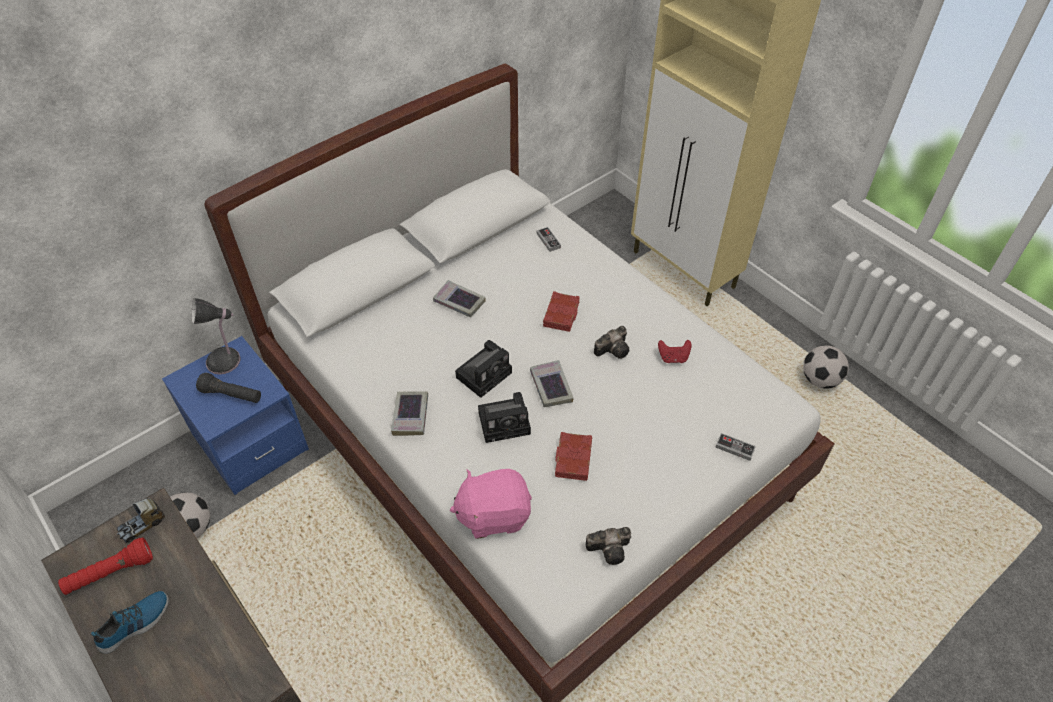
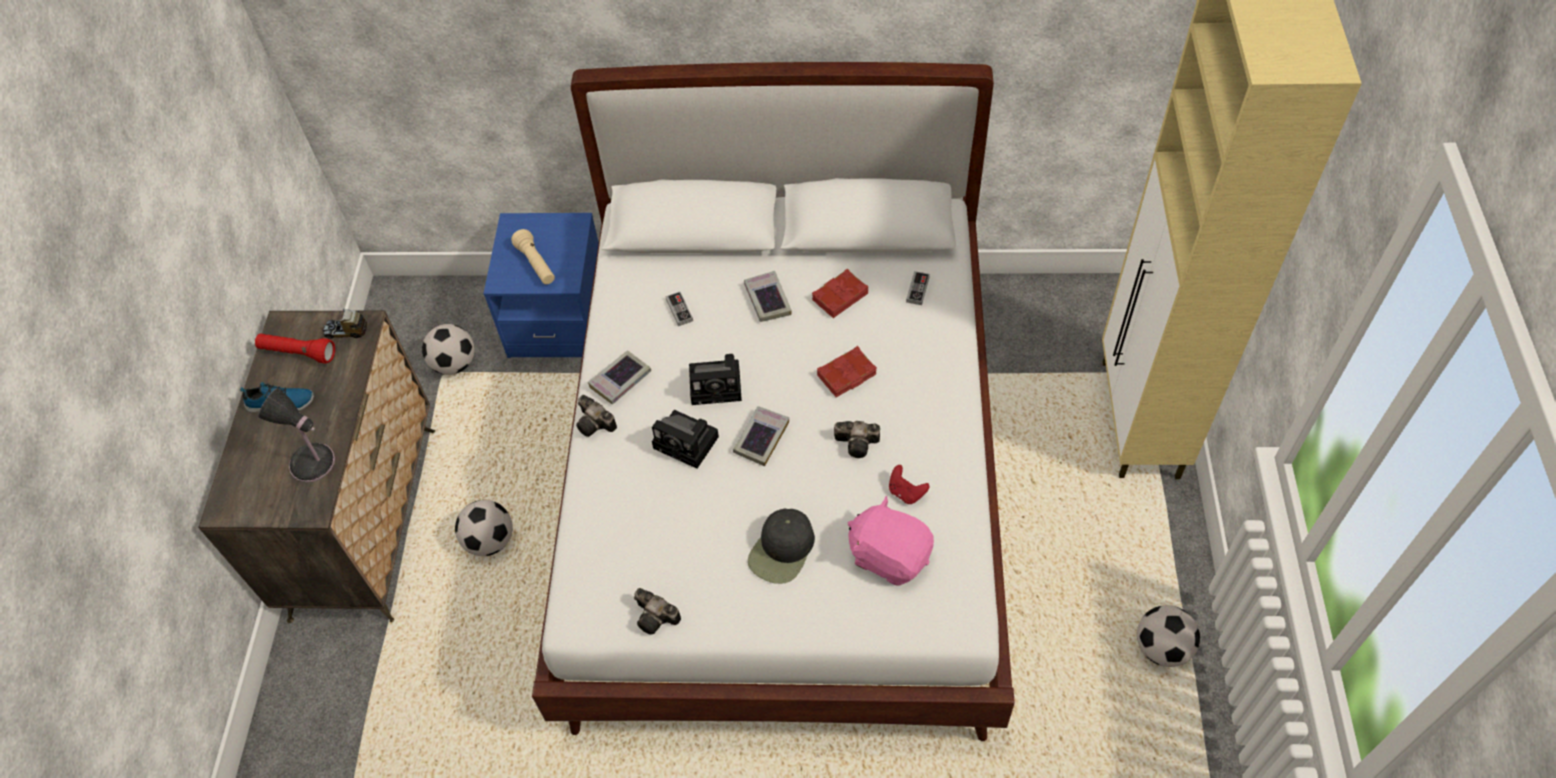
camera: 45 degrees right, 5 degrees up
(226, 360) = (559, 229): table lamp -> table lamp (315, 464)
(232, 395) = (536, 264): black flashlight -> beige flashlight
(350, 632) = (490, 541): none -> football
(424, 456) = (596, 424): none -> camera
(493, 514) = (598, 514): pink plush toy -> pink plush toy (889, 555)
(572, 459) = (707, 517): red book -> red book (839, 296)
(641, 444) = (782, 550): none -> black cap
(735, 448) = (863, 619): game controller -> game controller (679, 310)

